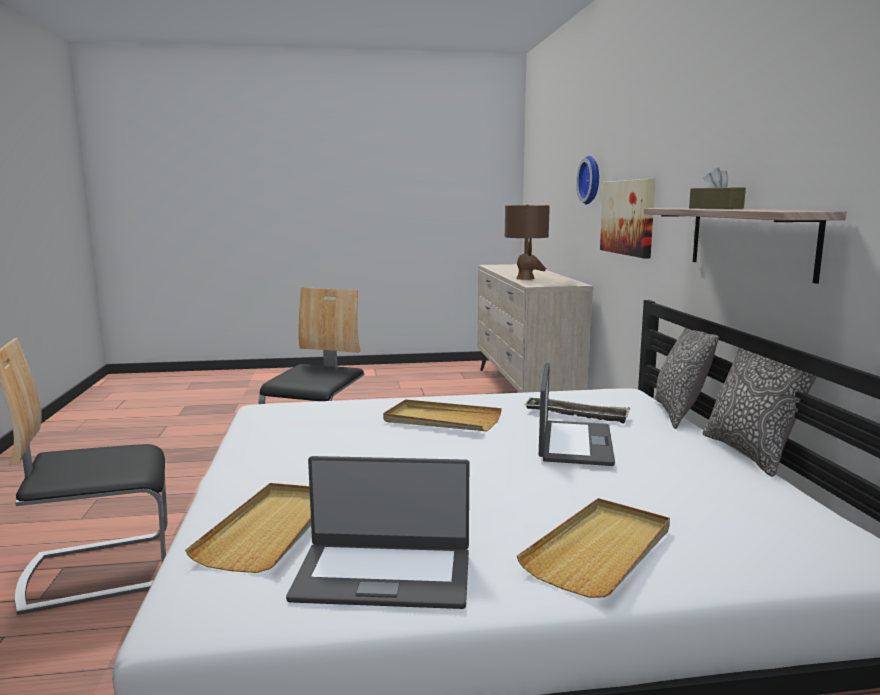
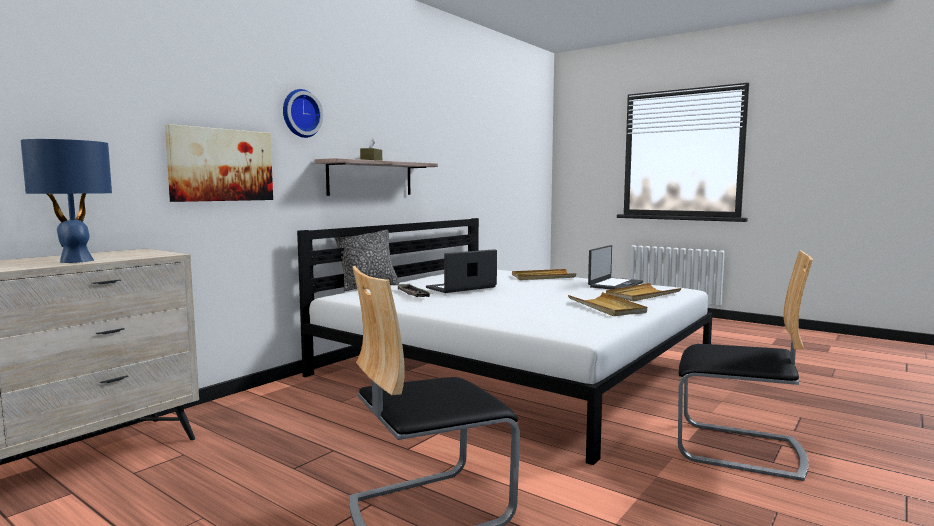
camera: 135 degrees left, 5 degrees down
(383, 574) = (615, 284): laptop -> laptop turned 75 degrees clockwise
(441, 420) = (485, 305): beige tray -> beige tray (606, 307)
(525, 278) = (76, 261): brown table lamp -> blue table lamp
(592, 180) = (104, 115): wall clock -> wall clock (300, 113)
(750, 453) = (411, 278): pillow -> none

